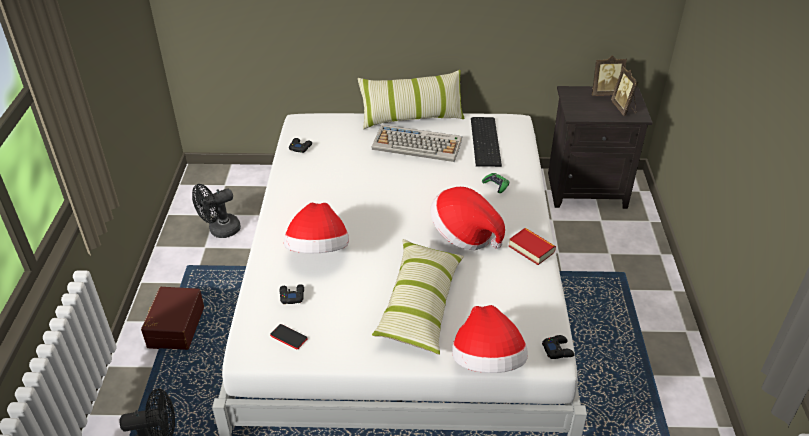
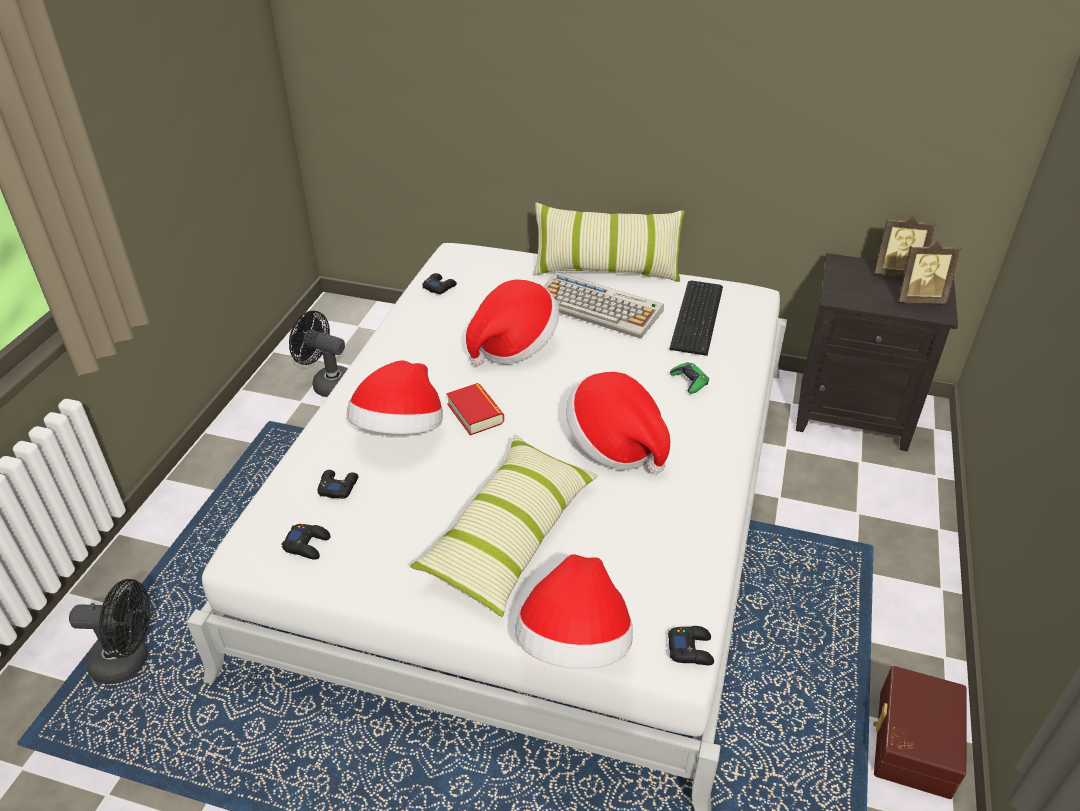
camera: 15 degrees right, 0 degrees up
(174, 327) = (220, 499): brown storage box -> brown storage box (911, 742)
(220, 231) = (328, 383): black fan -> black fan turned 45 degrees clockwise
(288, 337) = (307, 545): phone -> black game controller
(370, 180) = (513, 345): none -> hat
(531, 249) = (708, 484): book -> book (475, 413)
(623, 108) = (918, 299): picture frame -> picture frame turned 90 degrees counterclockwise

